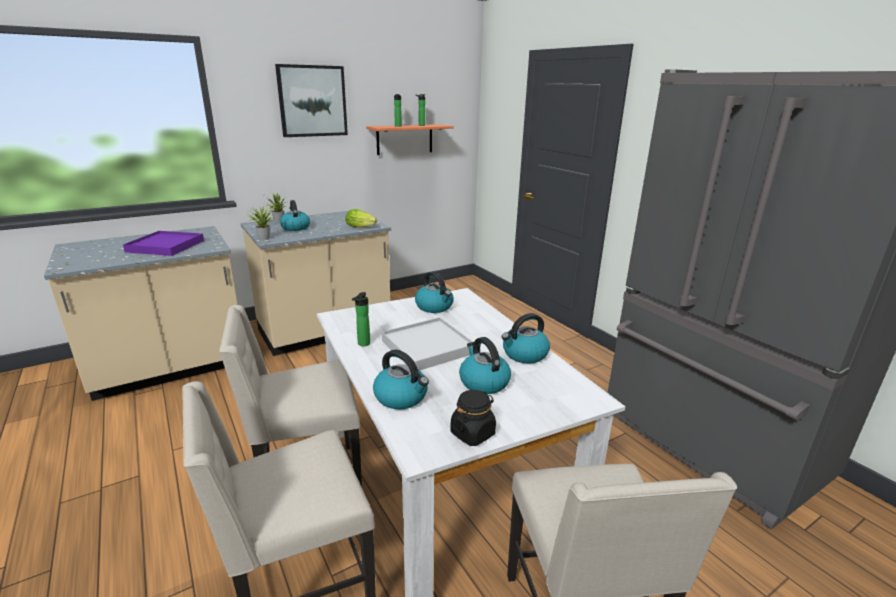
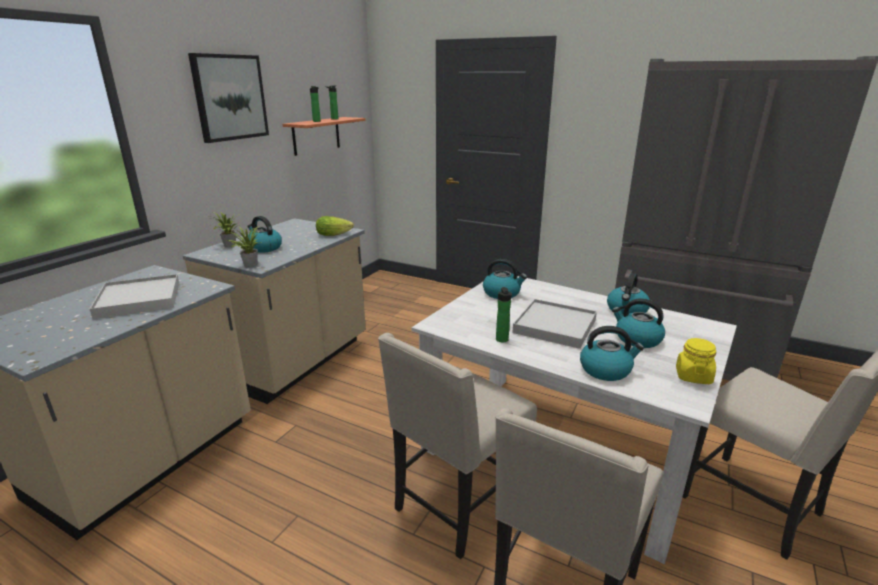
camera: 30 degrees left, 0 degrees up
(165, 246) = (139, 299): purple tray -> white tray
(472, 433) = (693, 376): black jar -> yellow jar

